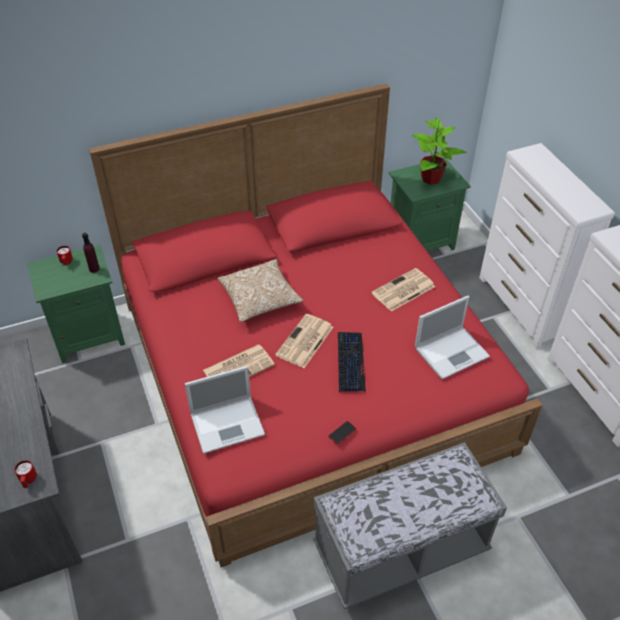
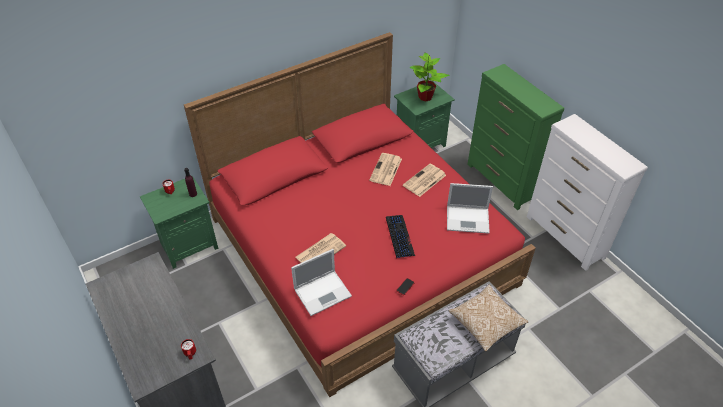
camera: 10 degrees left, 0 degrees up
(260, 299) = (323, 200): pillow -> pillow (486, 323)
(305, 342) = (363, 227): newspaper -> newspaper (386, 170)
(452, 351) = (468, 219): laptop -> laptop turned 45 degrees clockwise
(521, 307) = (501, 182): white dresser -> green dresser

